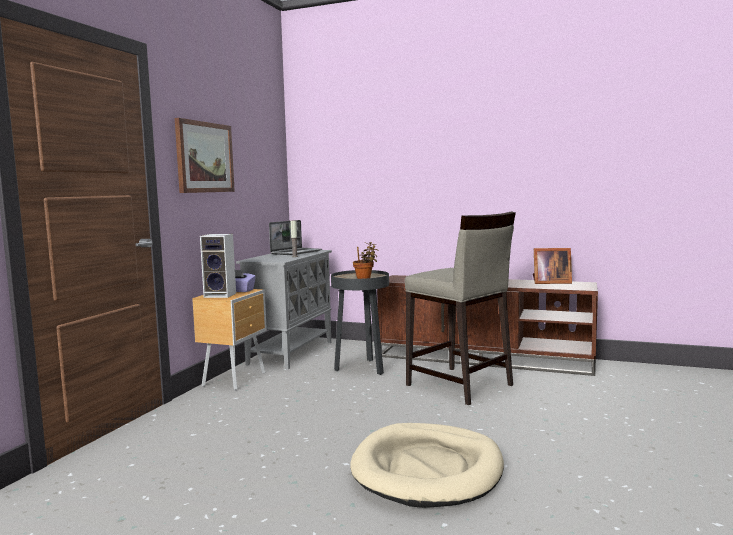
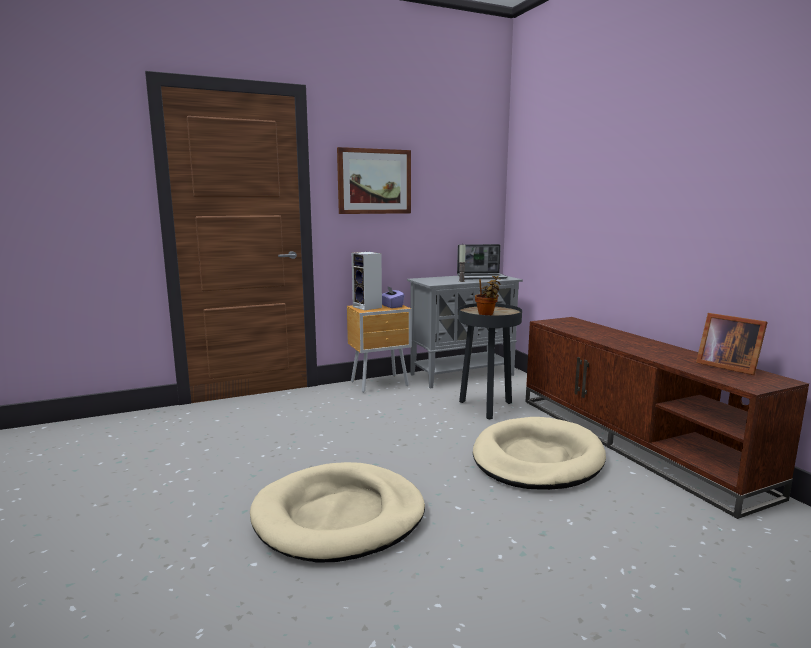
camera: 45 degrees right, 5 degrees up
(459, 385) = (537, 458): beige stool -> beige dog bed

